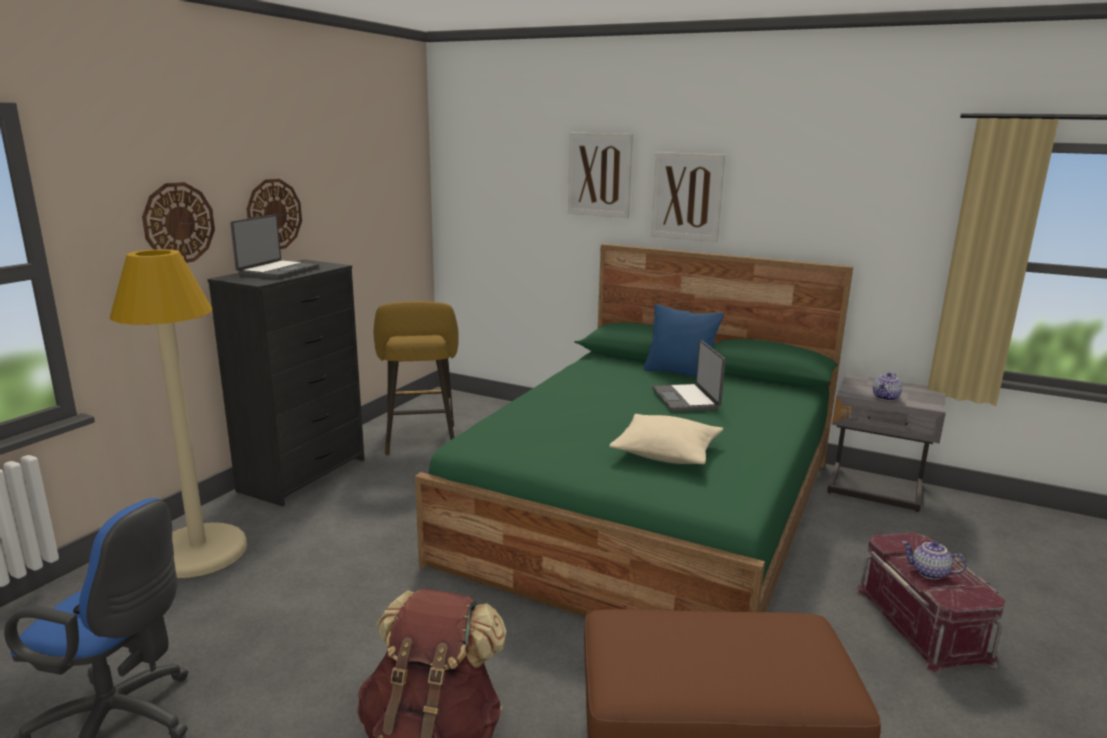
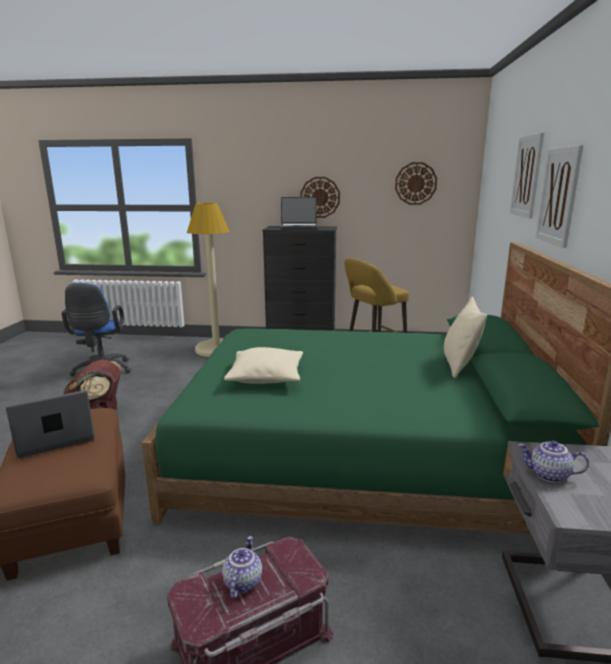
camera: 70 degrees right, 0 degrees up
(179, 223) = (259, 195): wall clock -> wall clock (415, 183)
(680, 373) = (459, 365): blue pillow -> beige pillow
(686, 399) = (388, 372): laptop -> laptop (55, 438)

